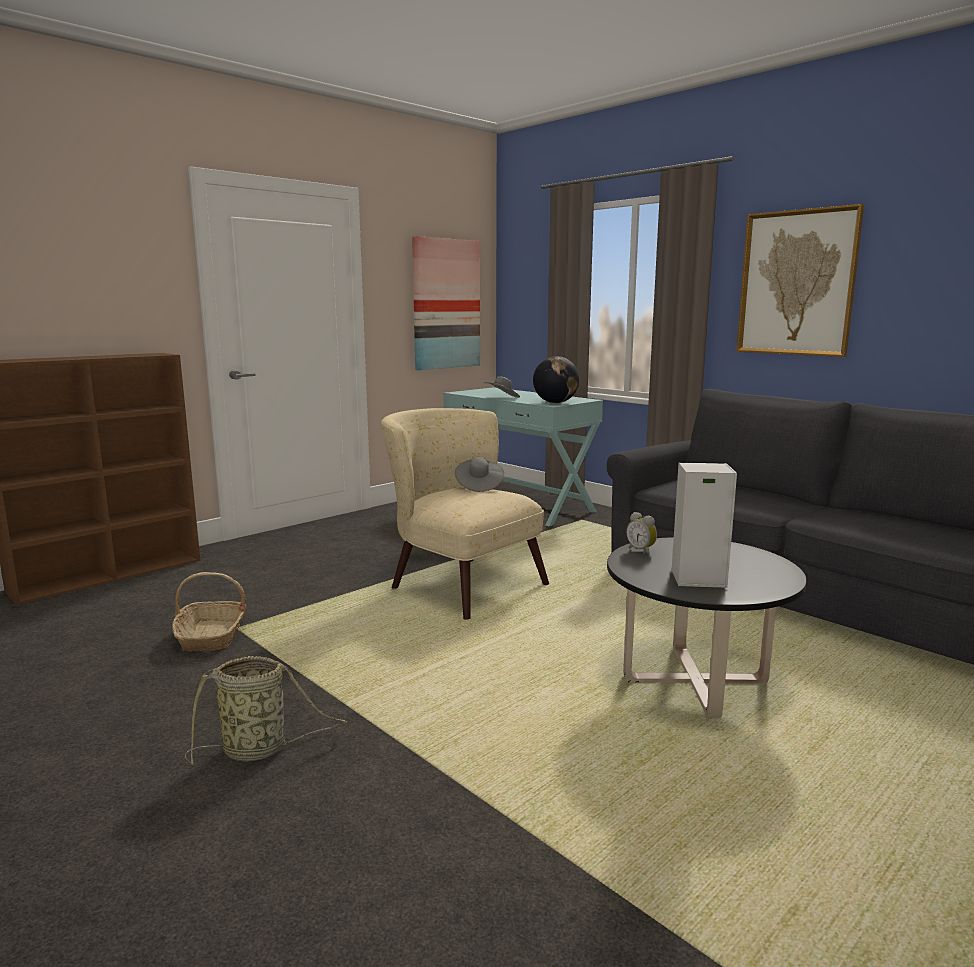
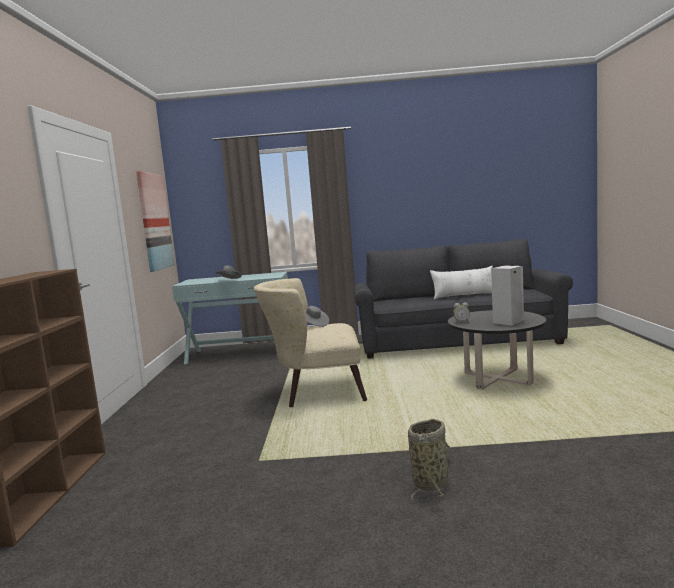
camera: 45 degrees left, 5 degrees down
(212, 636) = (254, 471): basket -> none
(555, 403) = (272, 276): globe -> none
(797, 283) = (391, 192): picture -> none
(832, 511) = (464, 296): none -> white pillow

